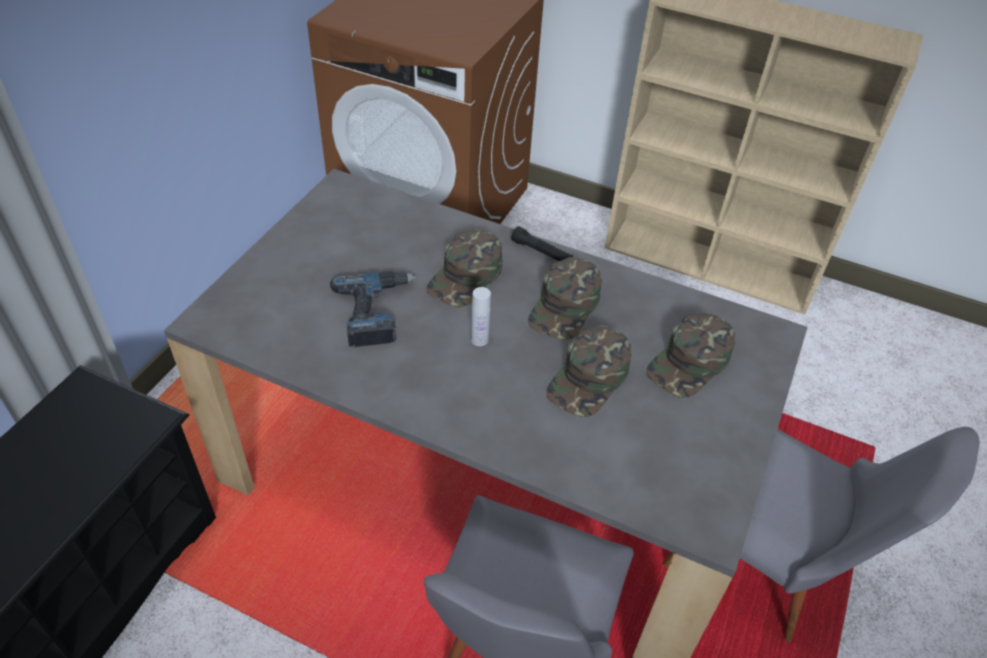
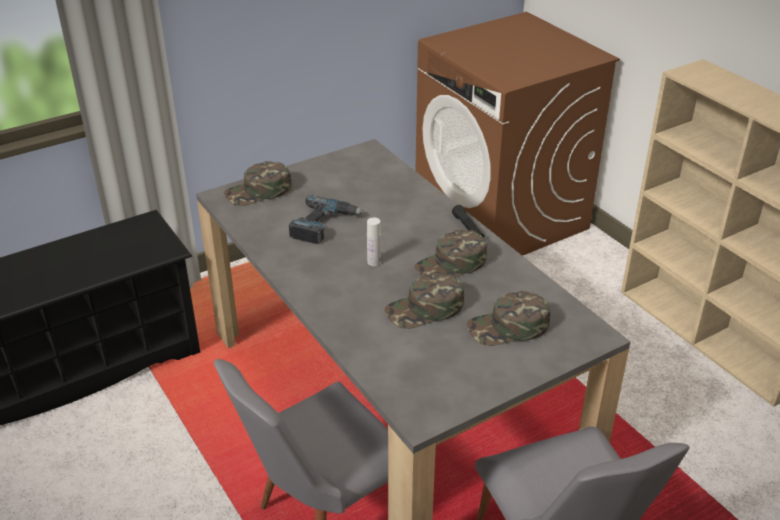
camera: 35 degrees right, 10 degrees down
(466, 276) = (401, 225): green cap -> green cap (258, 191)

